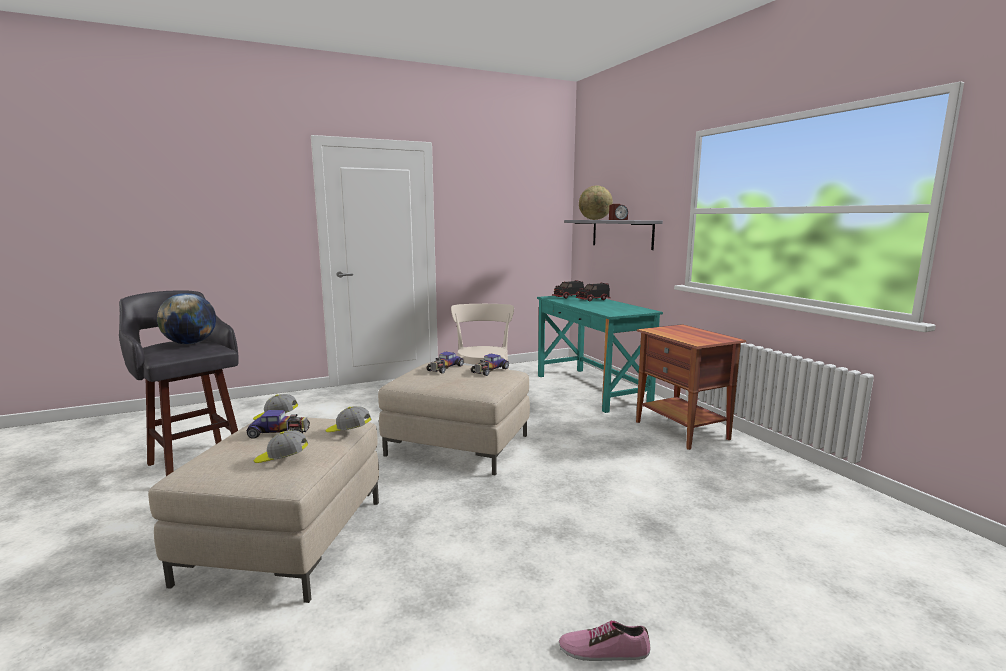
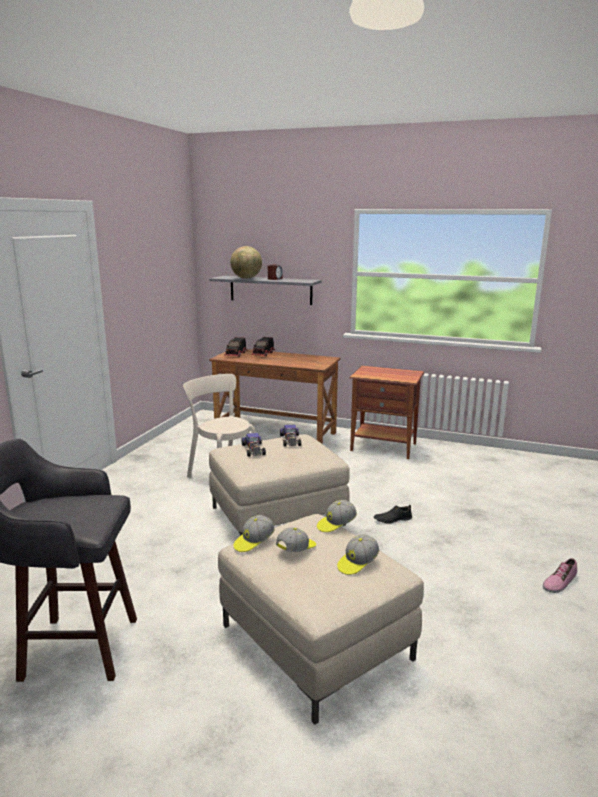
camera: 45 degrees left, 5 degrees up
(190, 343) = (65, 505): globe -> none
(279, 432) = (296, 549): toy car -> cap
(547, 490) = (392, 519): none -> black shoe
(591, 389) = (276, 434): turquoise desk -> brown desk

